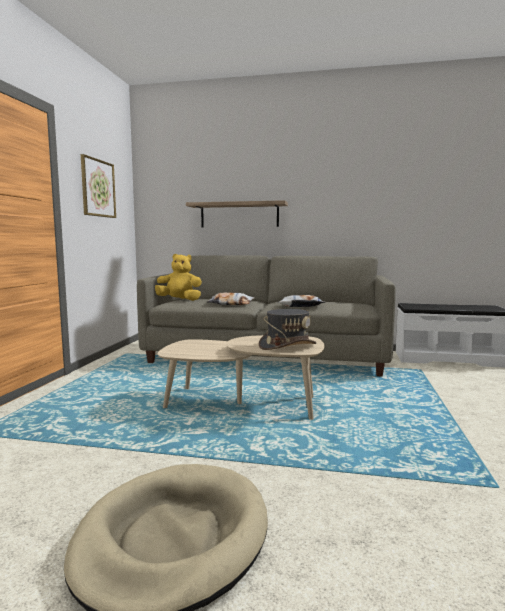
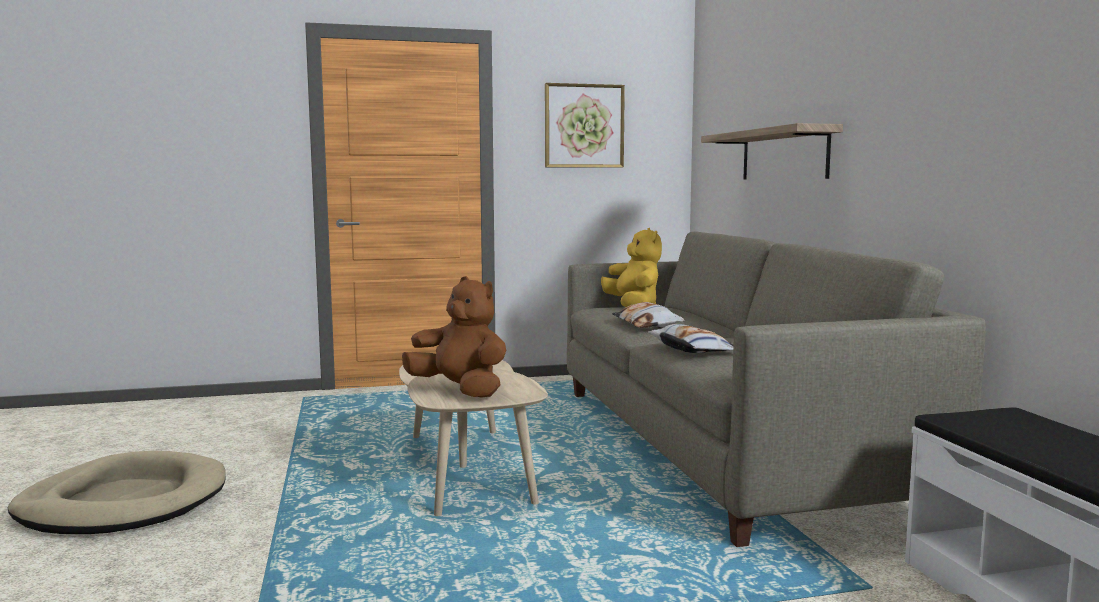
camera: 65 degrees right, 0 degrees up
(287, 346) = (460, 391): grey hat -> brown plush toy

